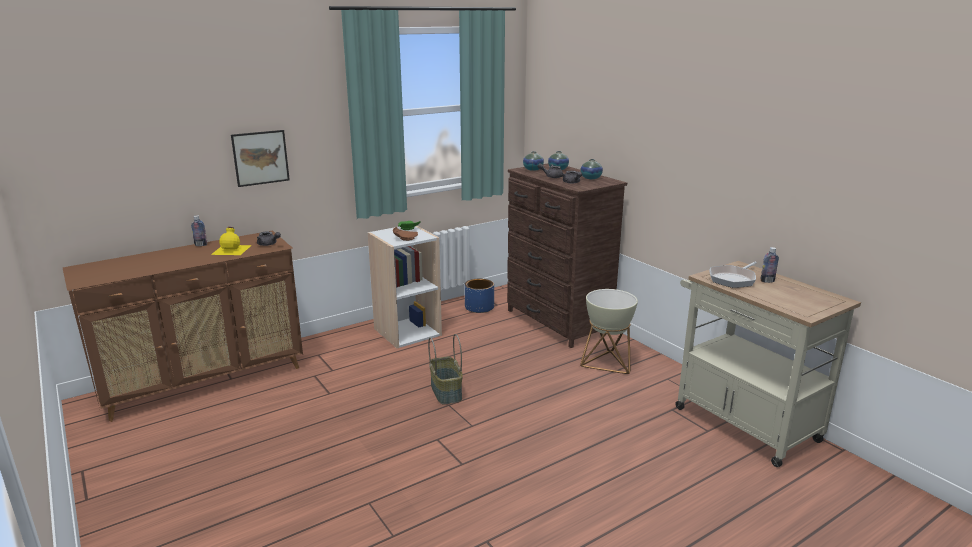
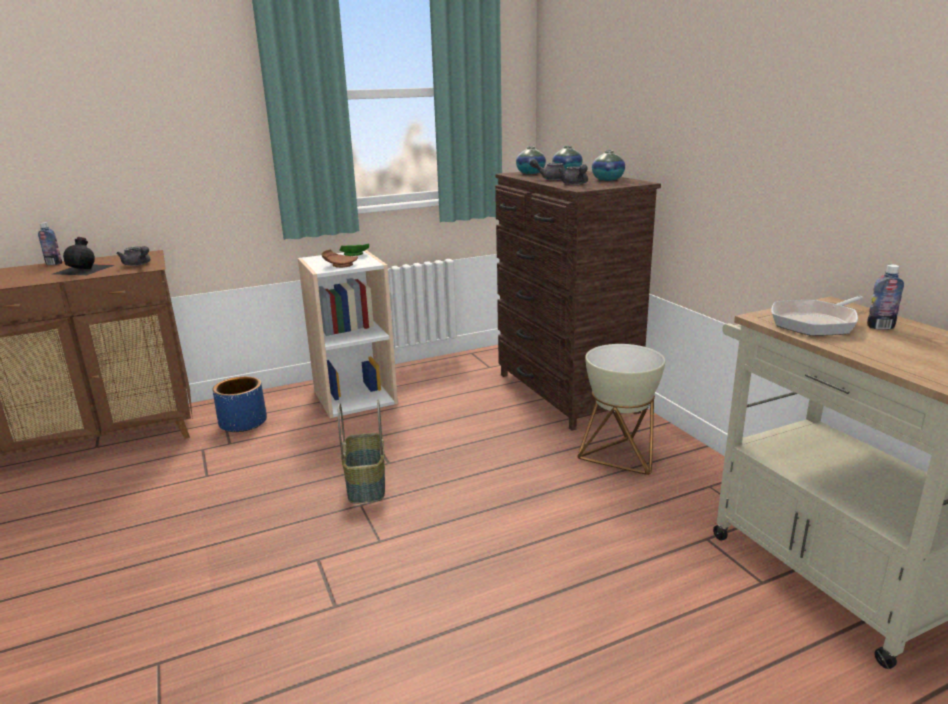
camera: 10 degrees right, 0 degrees up
(232, 249) = (84, 269): yellow bottle -> black bottle
(260, 158) = (141, 148): picture -> none
(479, 307) = (464, 369): blue planter -> blue planter (243, 422)

